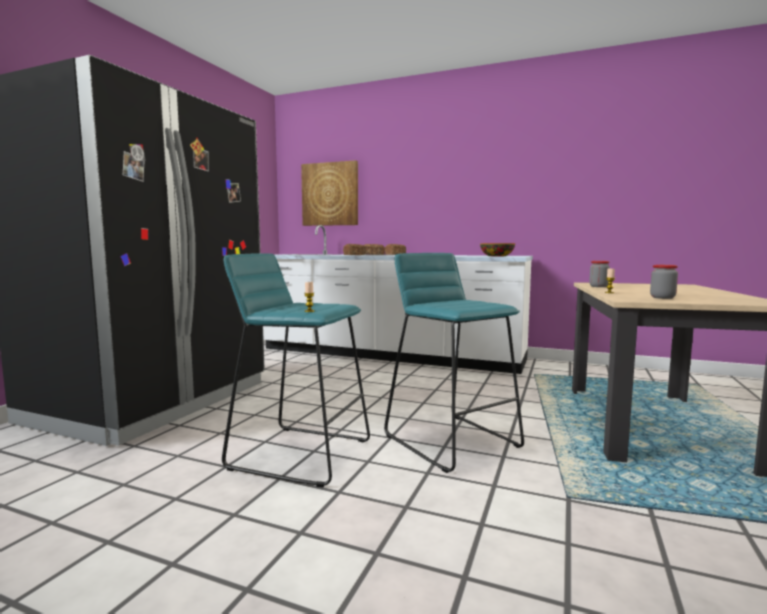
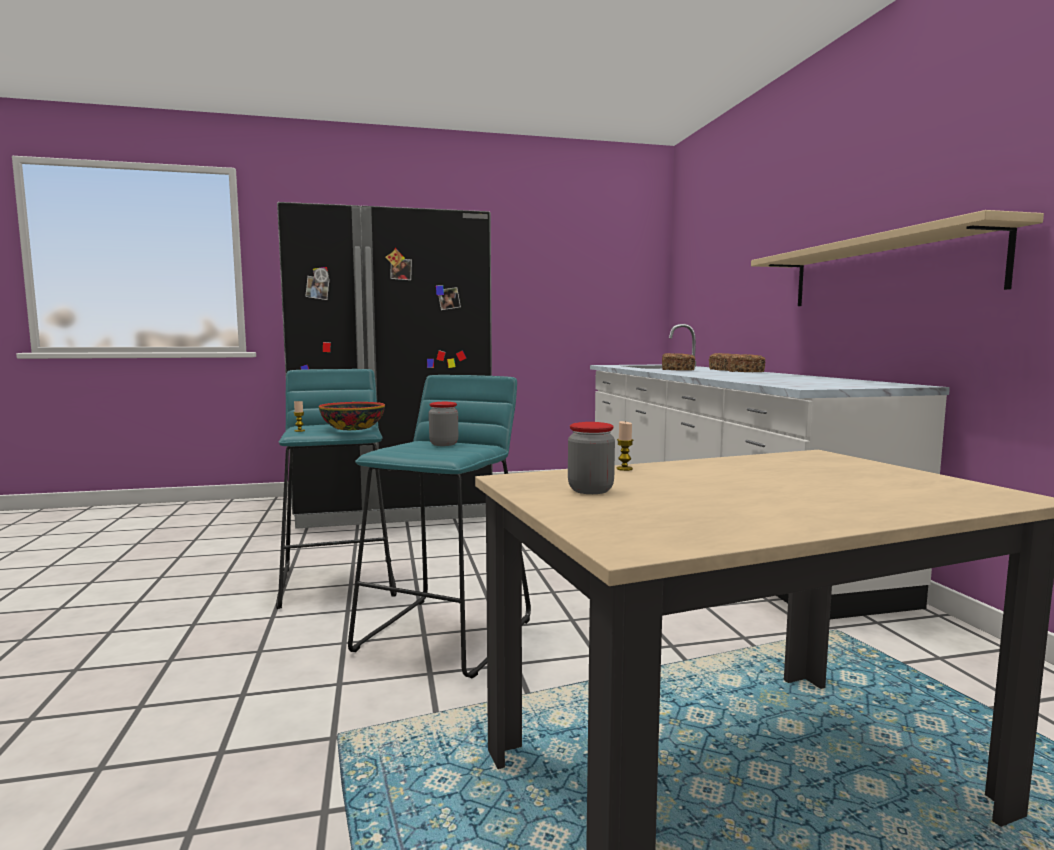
camera: 55 degrees right, 0 degrees up
(330, 194) = (709, 277): picture -> none
(487, 200) = (885, 271): none -> beige shelf
(496, 256) = (815, 384): bowl -> bowl (353, 428)
(598, 286) = (744, 461): jar -> jar (444, 444)

